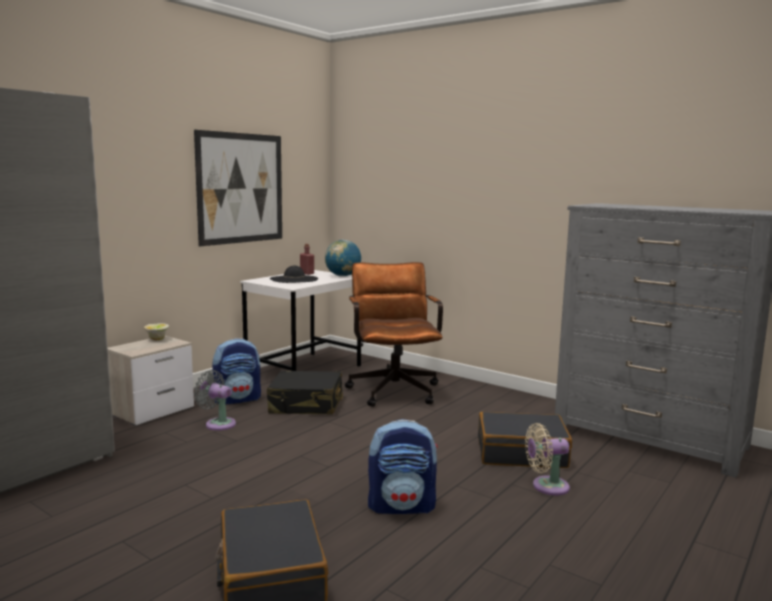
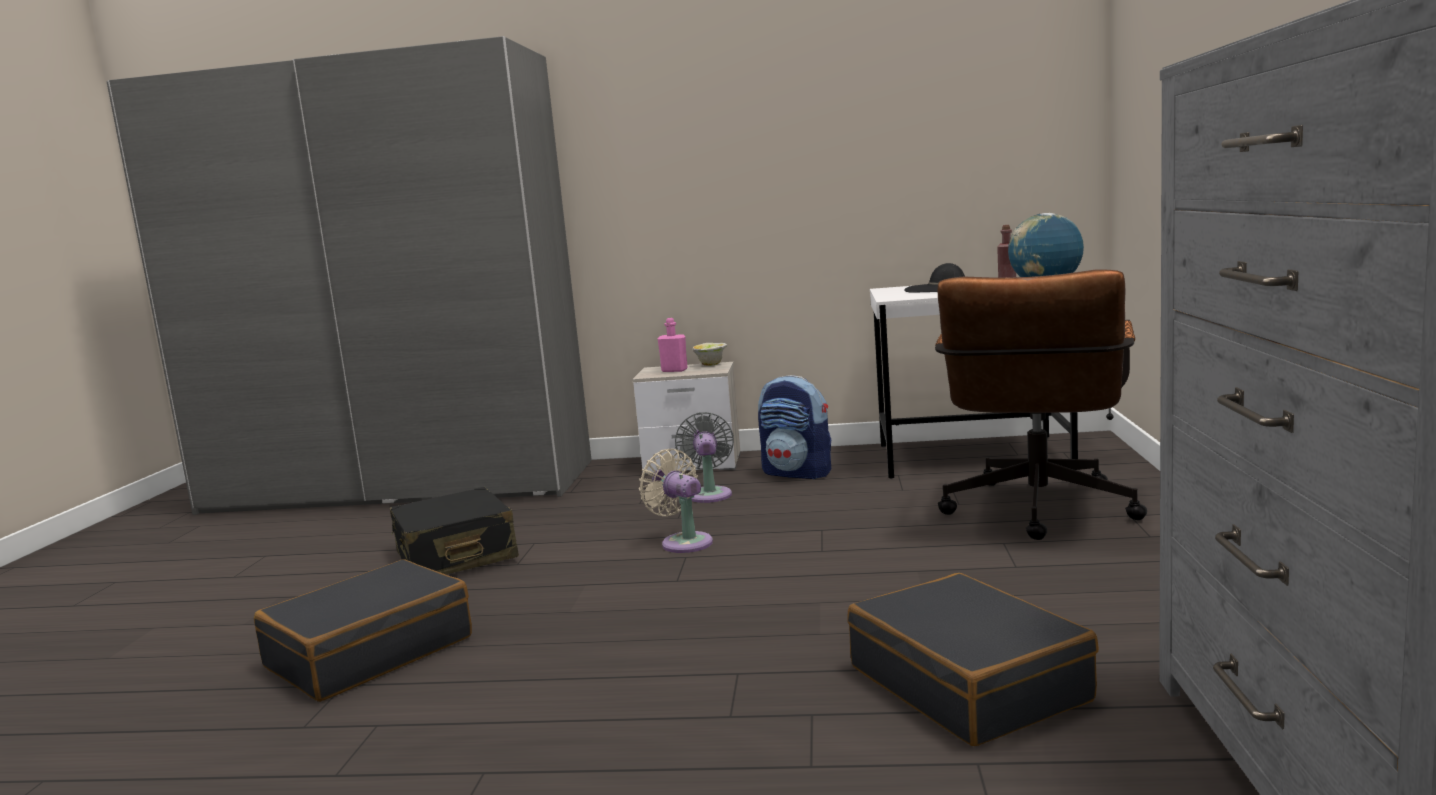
camera: 60 degrees right, 0 degrees up
(144, 346) = (674, 370): none -> pink bottle
(241, 188) = (878, 133): picture -> none
(306, 405) = (852, 501): black suitcase -> black suitcase (455, 556)
(393, 388) = (1037, 514): brown office chair -> brown office chair turned 150 degrees clockwise
(402, 506) = (614, 660): backpack -> none
(546, 486) = (851, 749): beige fan -> beige fan (683, 542)

